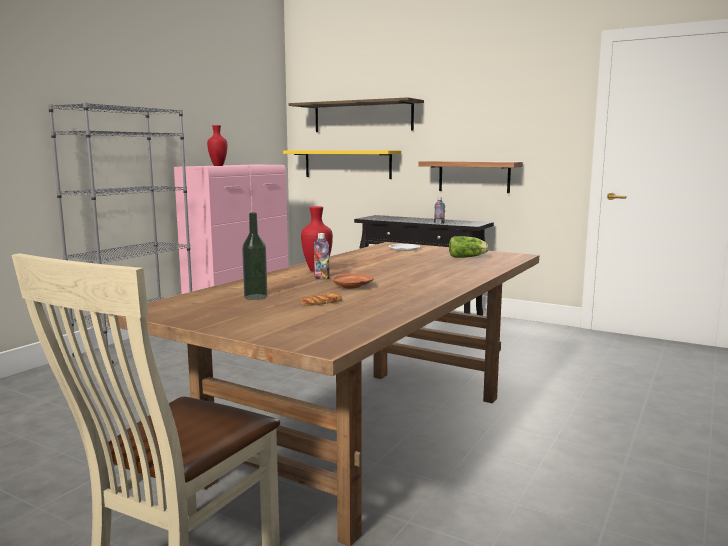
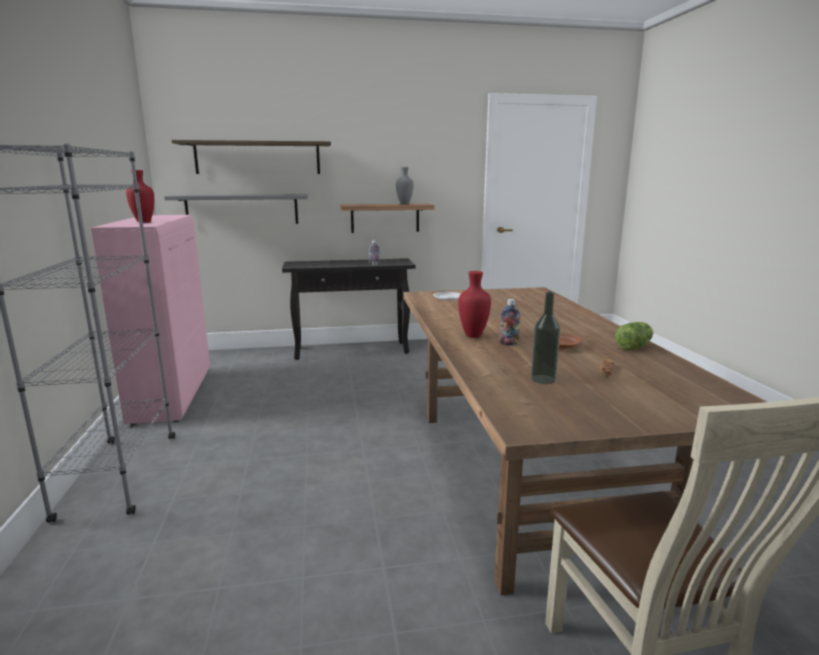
camera: 40 degrees left, 5 degrees up
(347, 164) = (242, 209): yellow shelf -> grey shelf
(468, 257) = (518, 298): lettuce -> lettuce (635, 347)
(489, 161) = (405, 204): none -> grey vase

